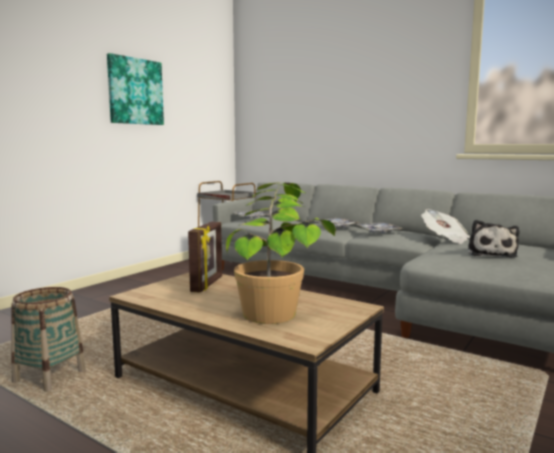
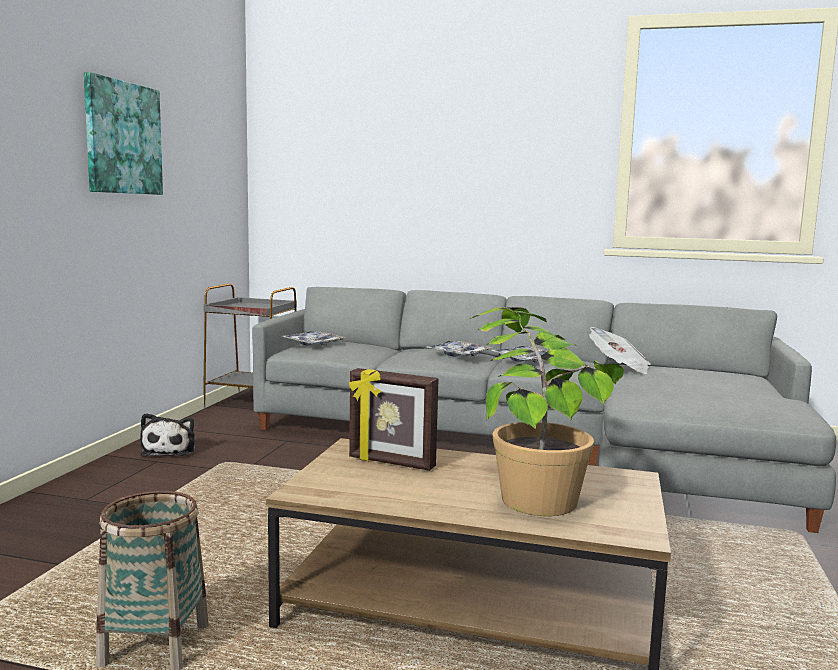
camera: 20 degrees left, 0 degrees up
(208, 284) = (391, 463): picture frame -> picture frame turned 120 degrees clockwise
(491, 254) = (699, 387): plush toy -> plush toy (170, 450)

